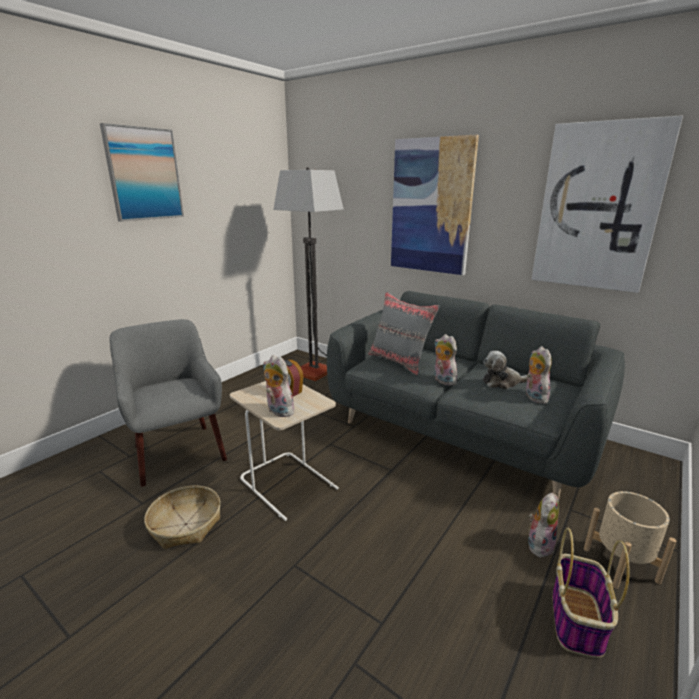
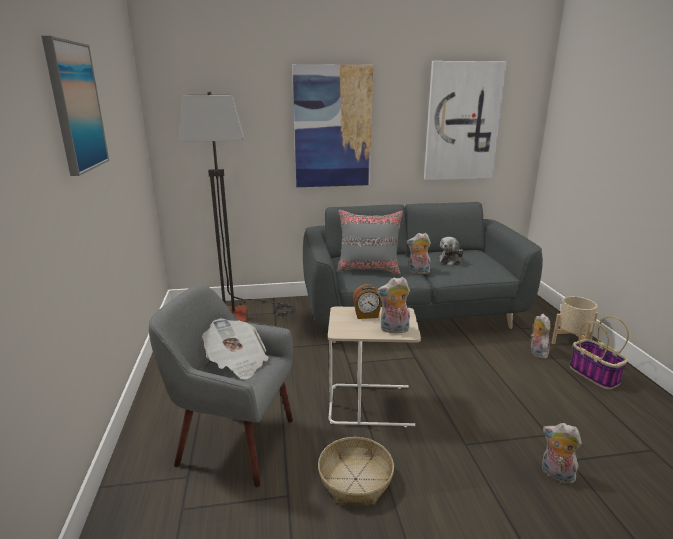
camera: 45 degrees left, 0 degrees up
(177, 387) = (237, 362): none -> newspaper
(533, 397) = (480, 262): plush toy -> plush toy (556, 475)

